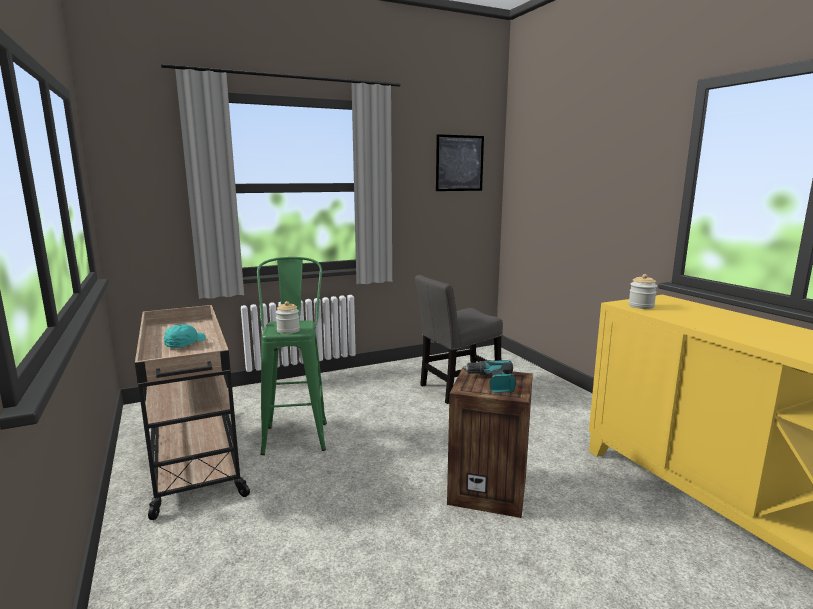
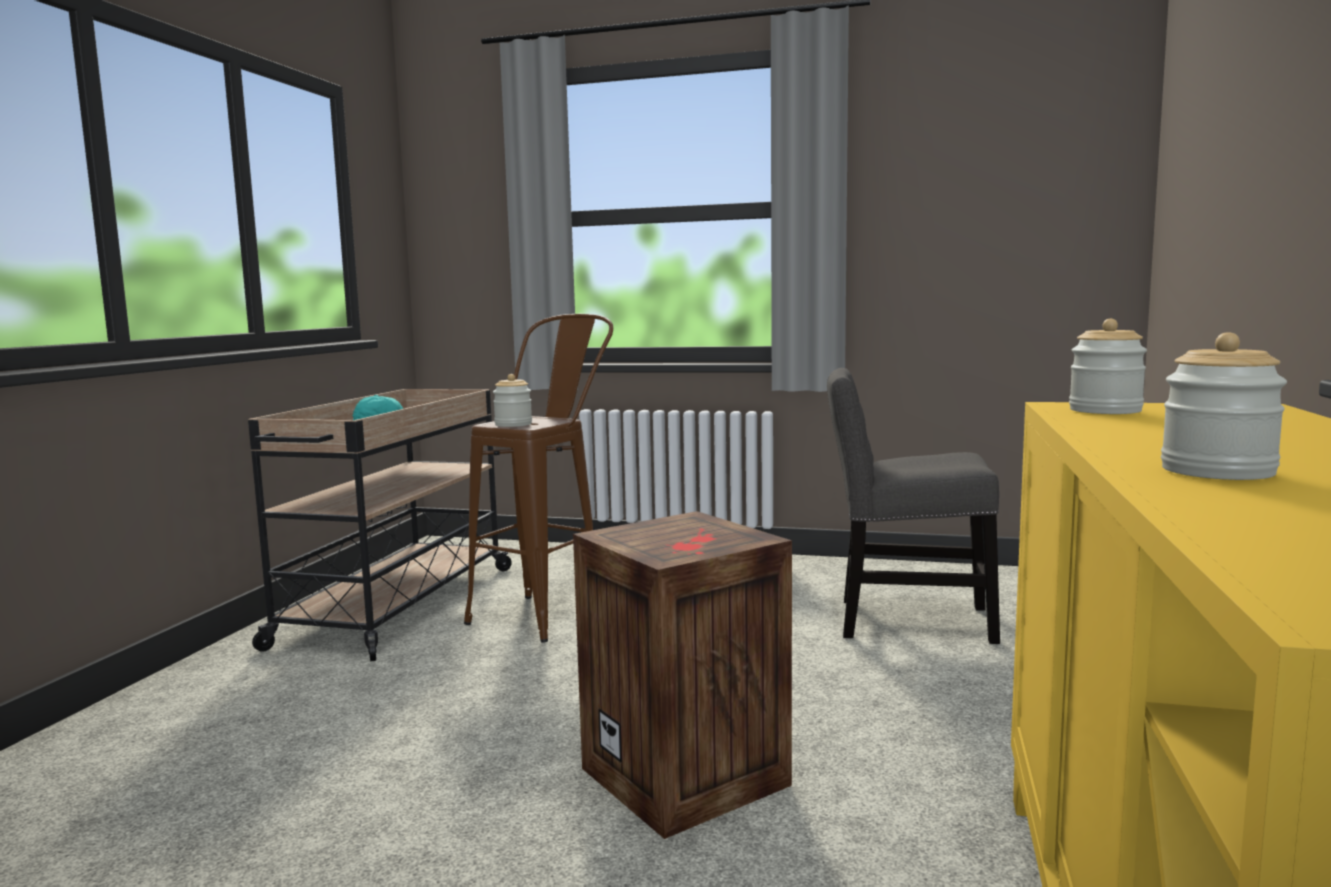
camera: 40 degrees right, 5 degrees down
(296, 432) = (549, 612): green stool -> brown stool
(459, 163) = (1027, 148): picture -> none
(491, 382) = (676, 535): power drill -> none
(762, 338) = (1217, 471): none -> jar

